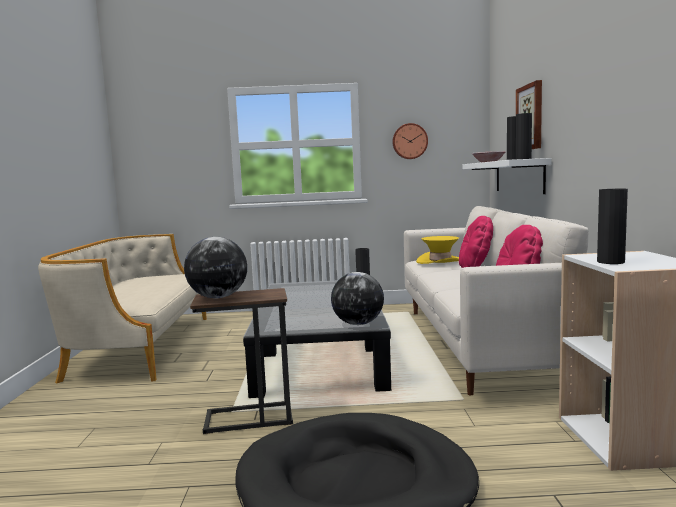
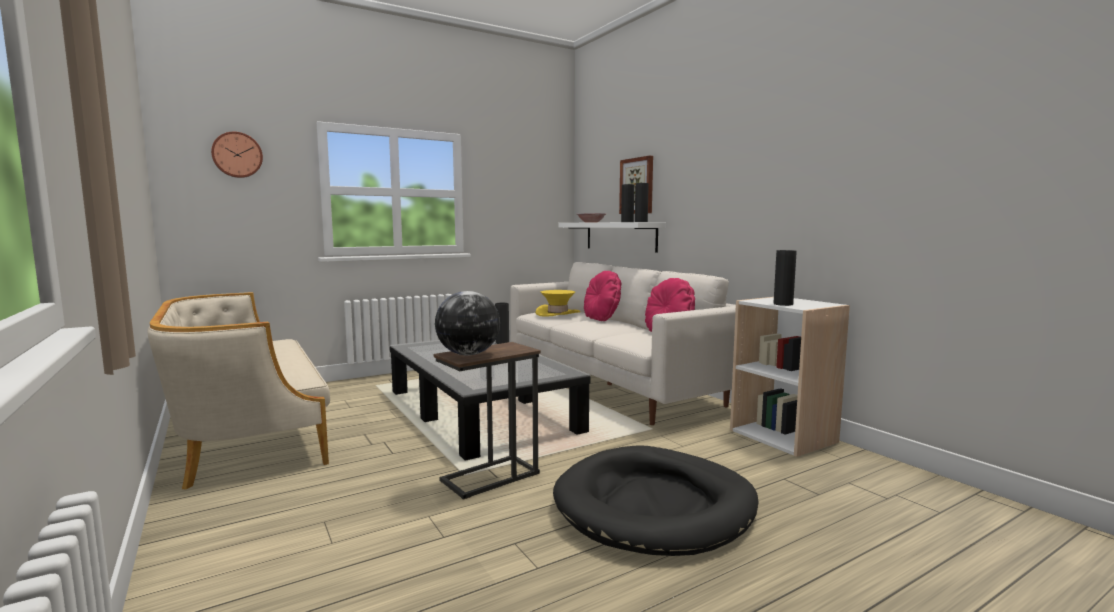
camera: 30 degrees left, 0 degrees up
(358, 324) = (556, 373): globe -> none
(409, 141) = (508, 197): wall clock -> wall clock (237, 155)

